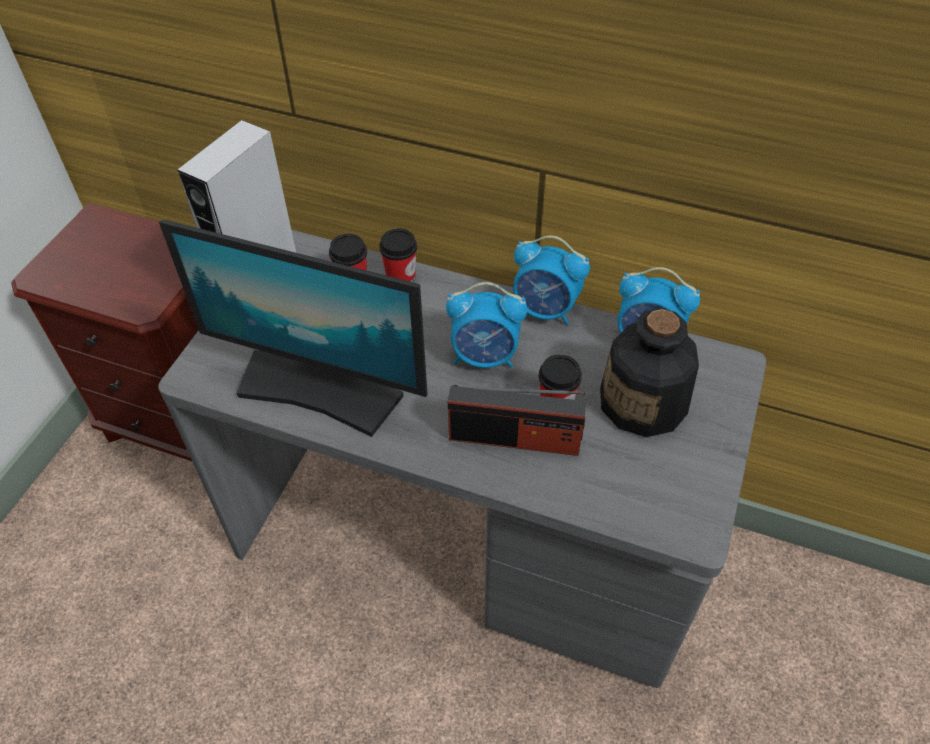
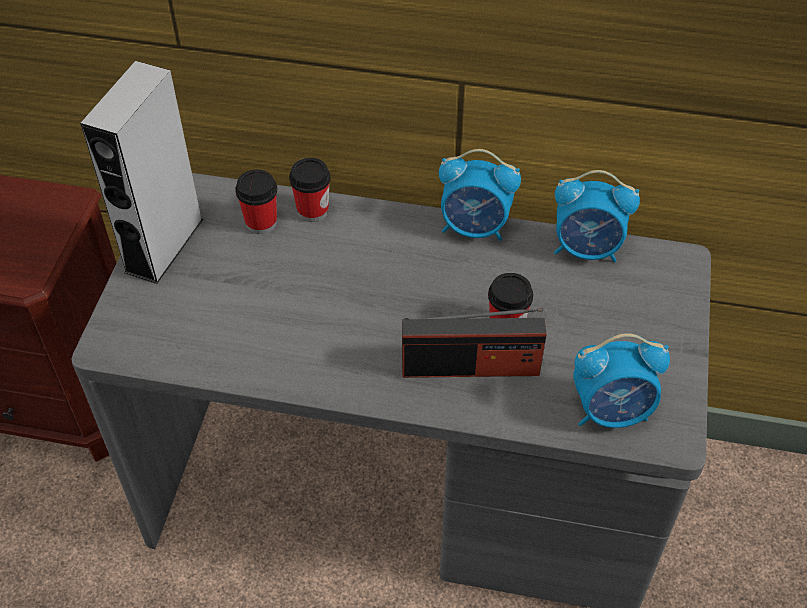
camera: 10 degrees left, 0 degrees up
(320, 388) = (252, 341): monitor -> none
(485, 356) = (422, 285): alarm clock -> alarm clock (611, 411)
(644, 402) = (595, 312): bottle -> none

